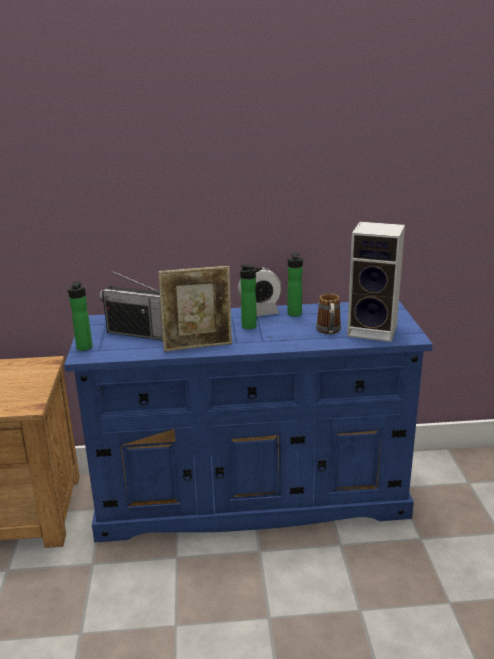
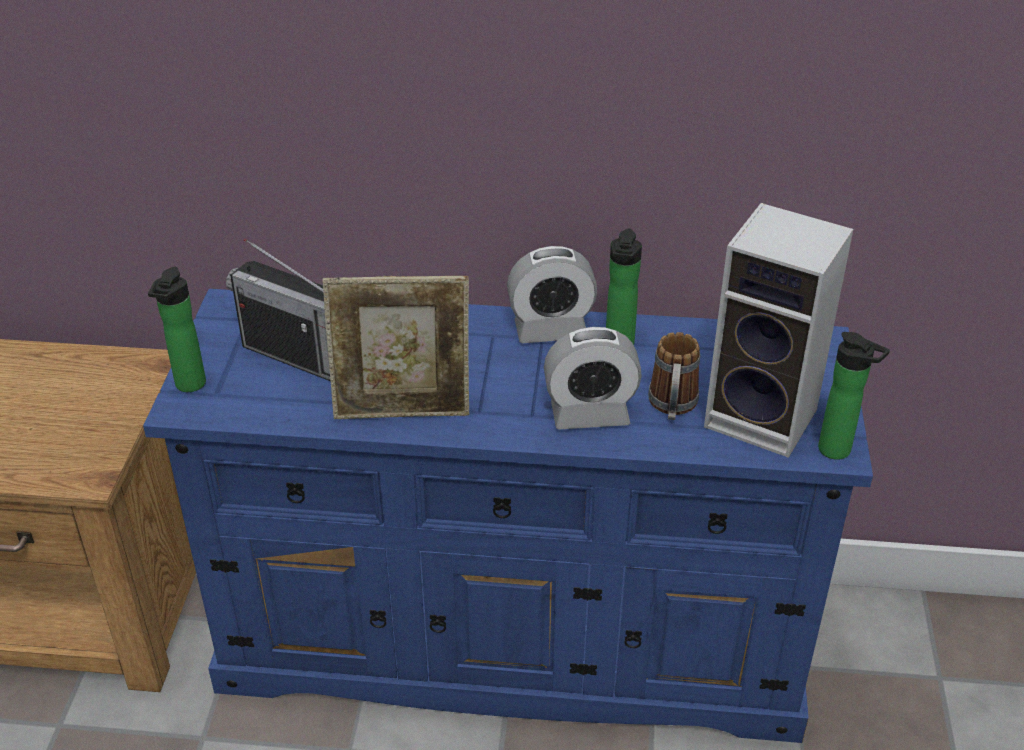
camera: 10 degrees right, 15 degrees up
(251, 327) = (521, 370): bottle -> bottle (839, 451)
(291, 337) = (590, 414): none -> alarm clock

